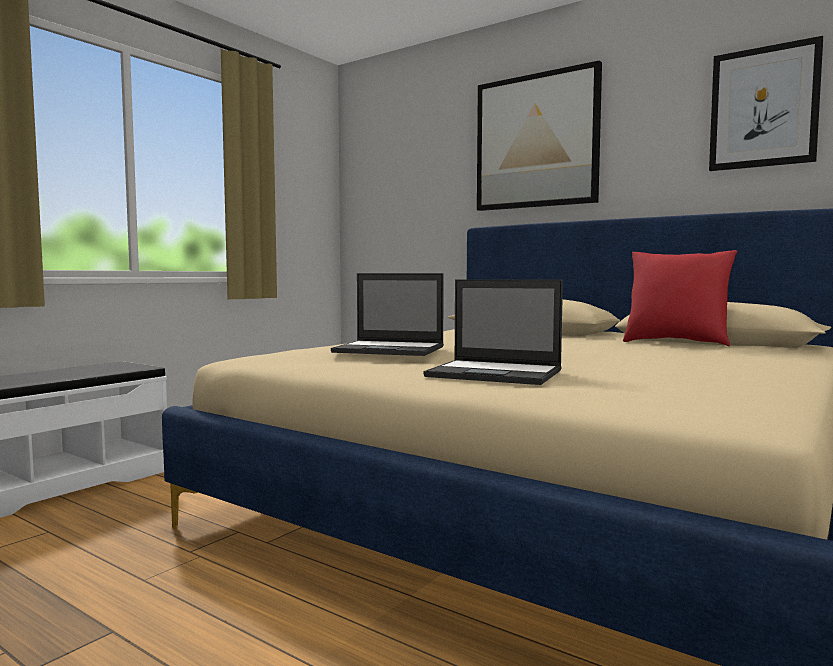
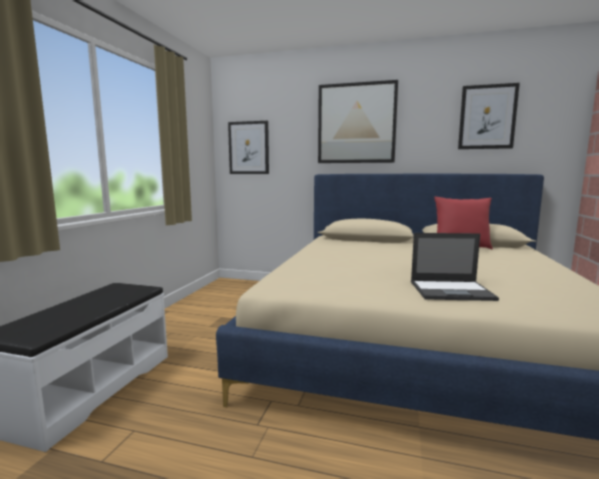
camera: 20 degrees left, 5 degrees up
(383, 193) = (249, 148): none -> picture
(390, 349) = (354, 272): laptop -> none

